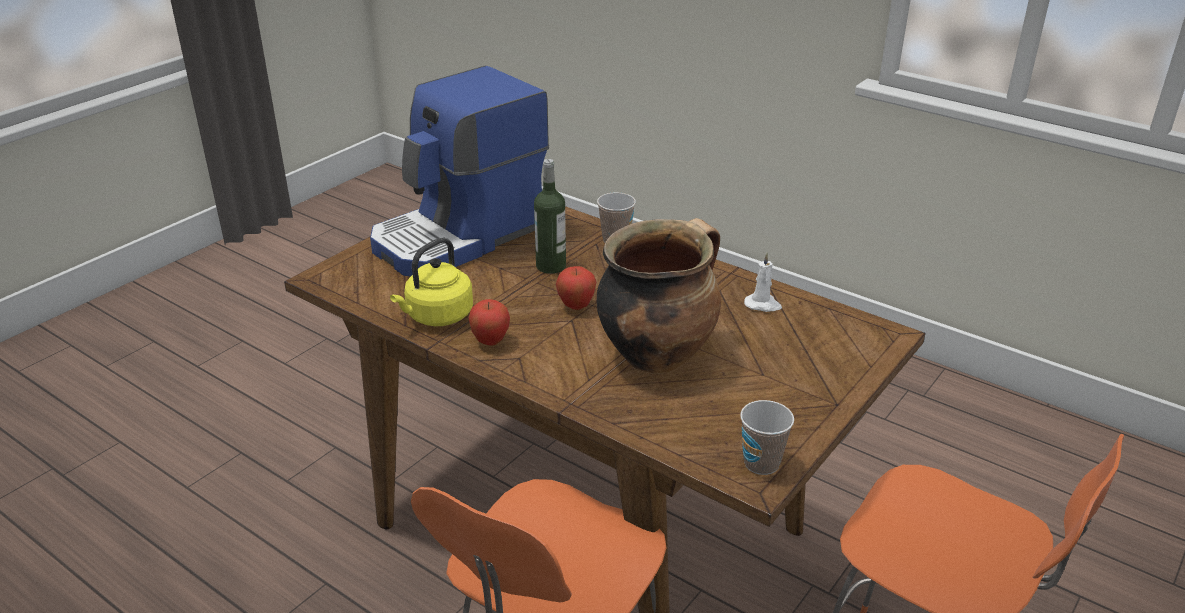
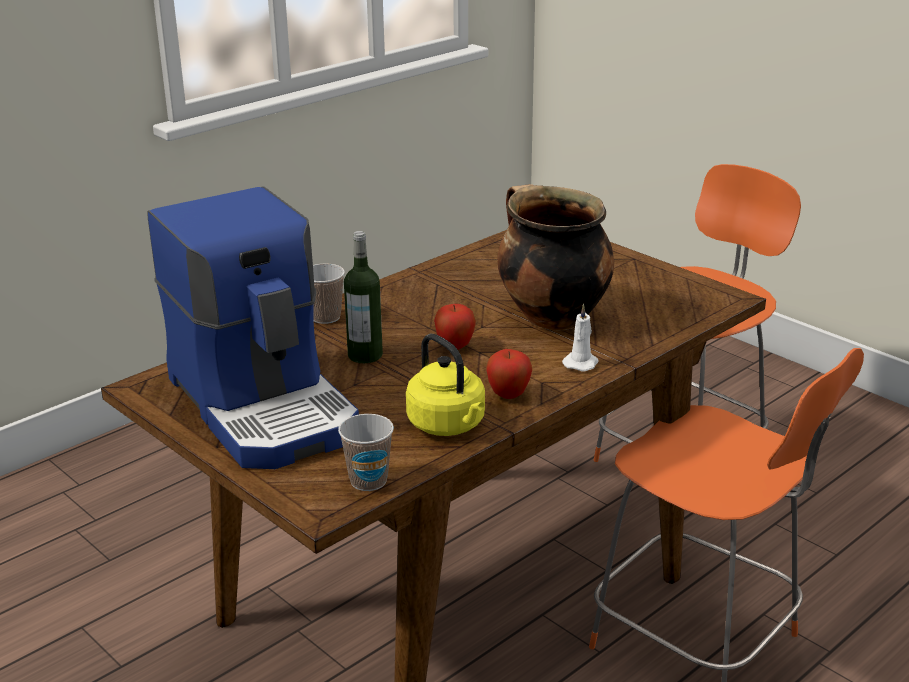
camera: 80 degrees left, 5 degrees down
(761, 463) = (707, 293): cup -> cup (368, 481)
(763, 305) = (481, 265): white candle -> white candle (581, 363)

